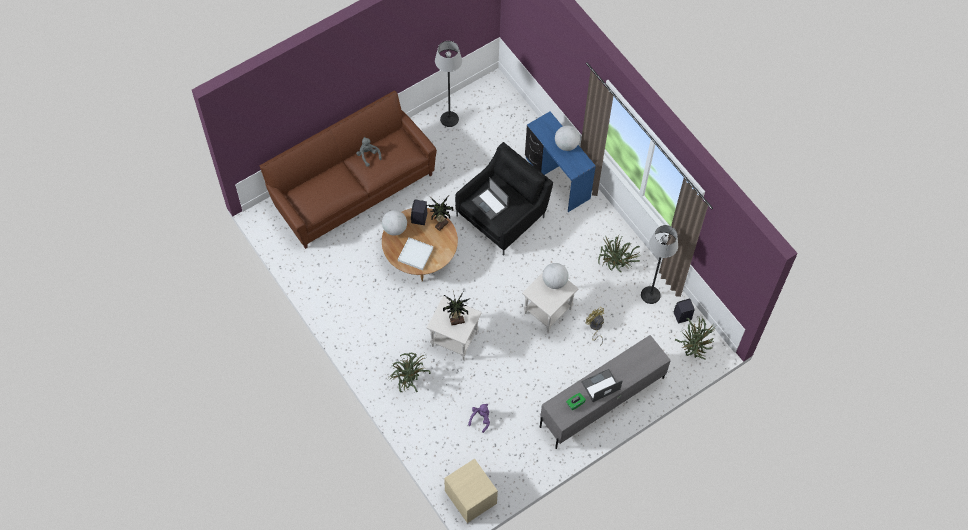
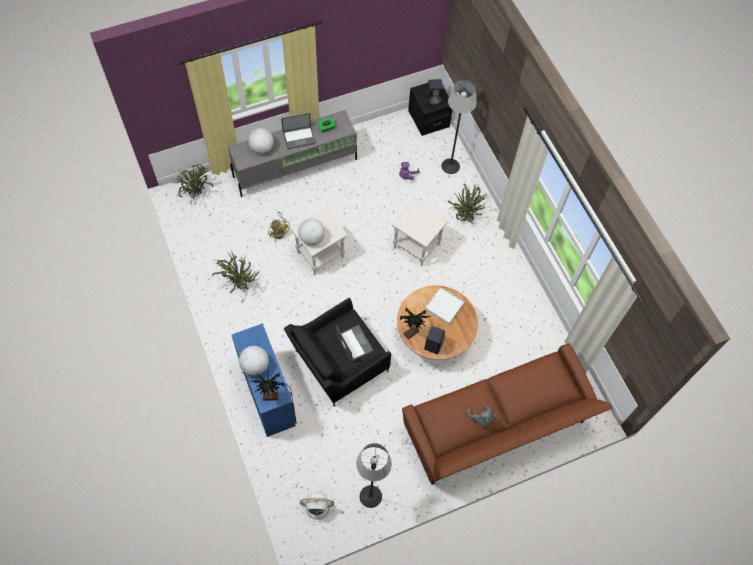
camera: 170 degrees left, 0 degrees up
(394, 228) = (461, 338): globe -> globe (262, 148)
(456, 320) = (417, 221): potted plant -> potted plant (271, 397)
(470, 497) = (428, 119): beige nightstand -> black nightstand
(491, 103) = (316, 508): none -> white fan
(650, 295) = (216, 251): floor lamp -> floor lamp (450, 166)
(682, 316) = (194, 226): black speaker -> black speaker (434, 99)

